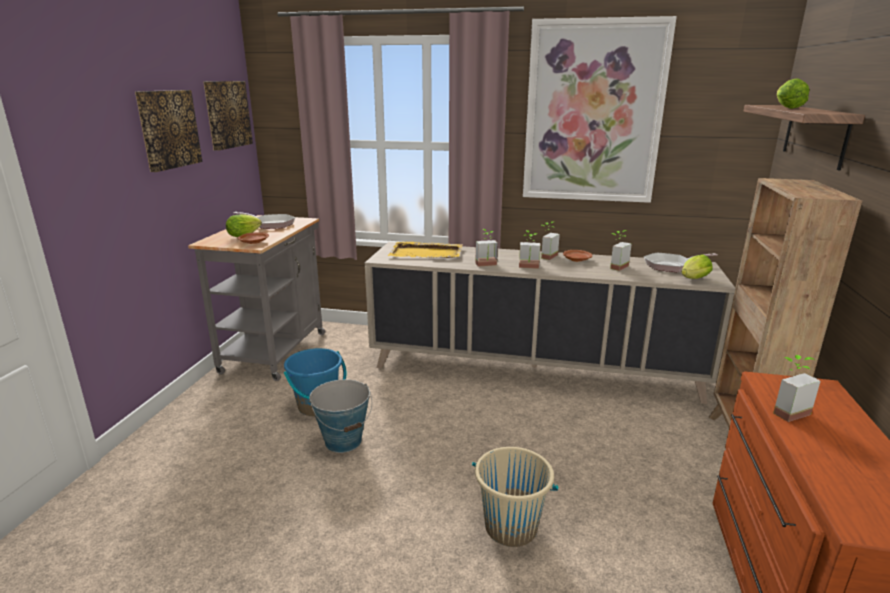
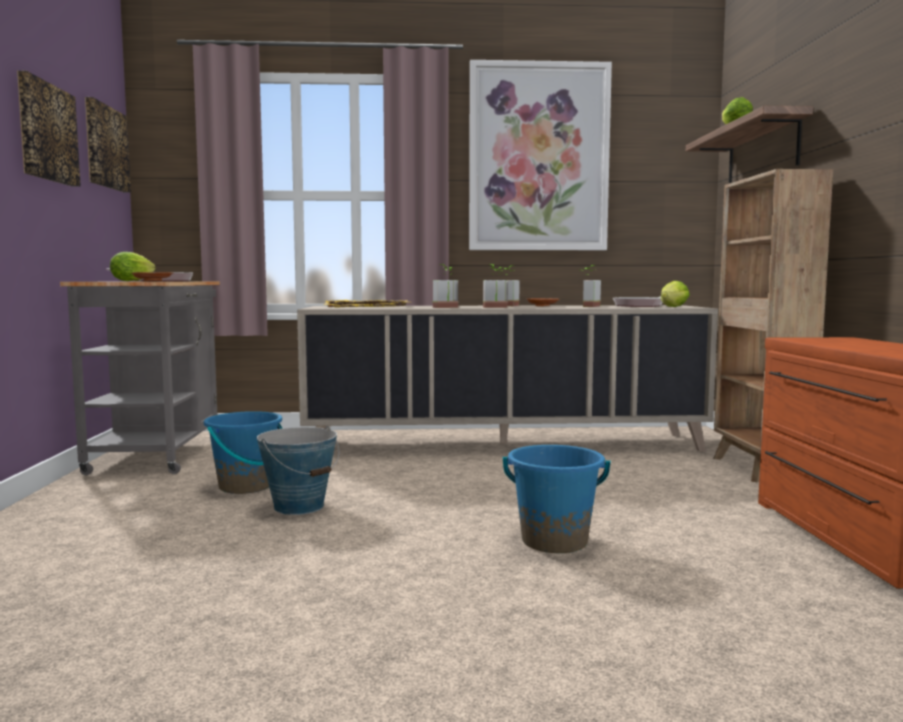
camera: 15 degrees left, 15 degrees down
(511, 527) = (554, 541): beige bucket -> blue bucket
(785, 410) = (826, 343): potted plant -> none

